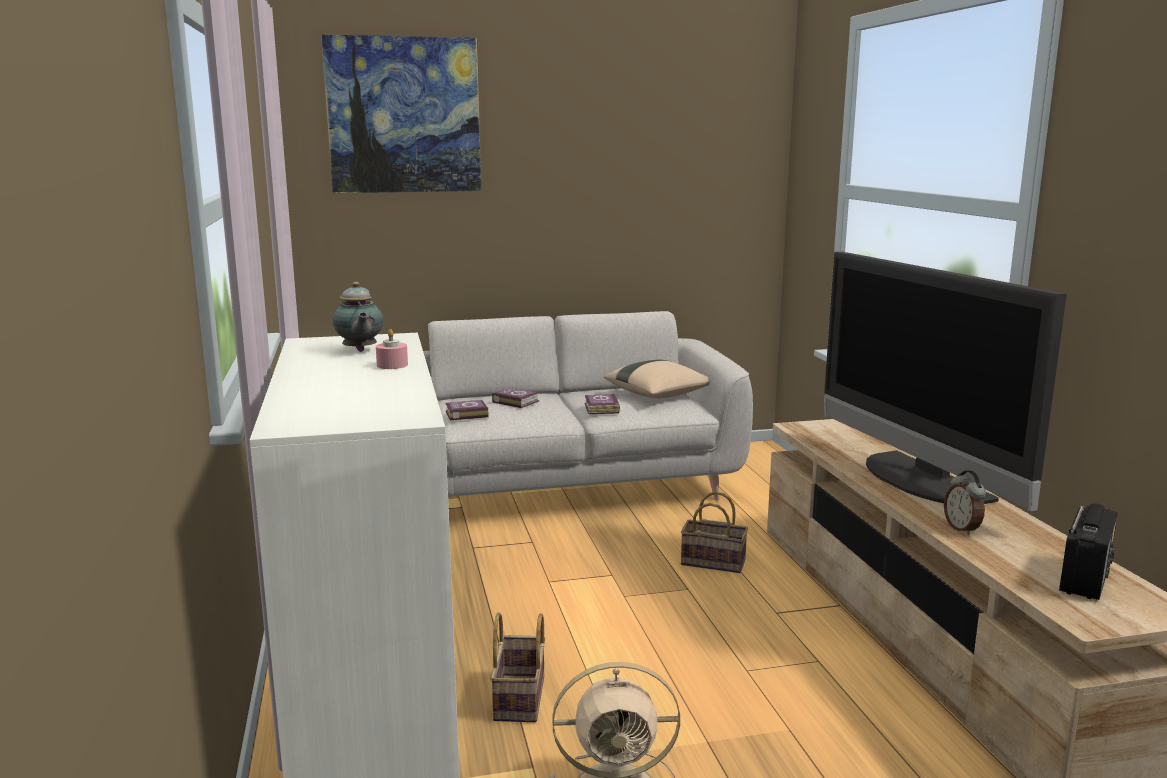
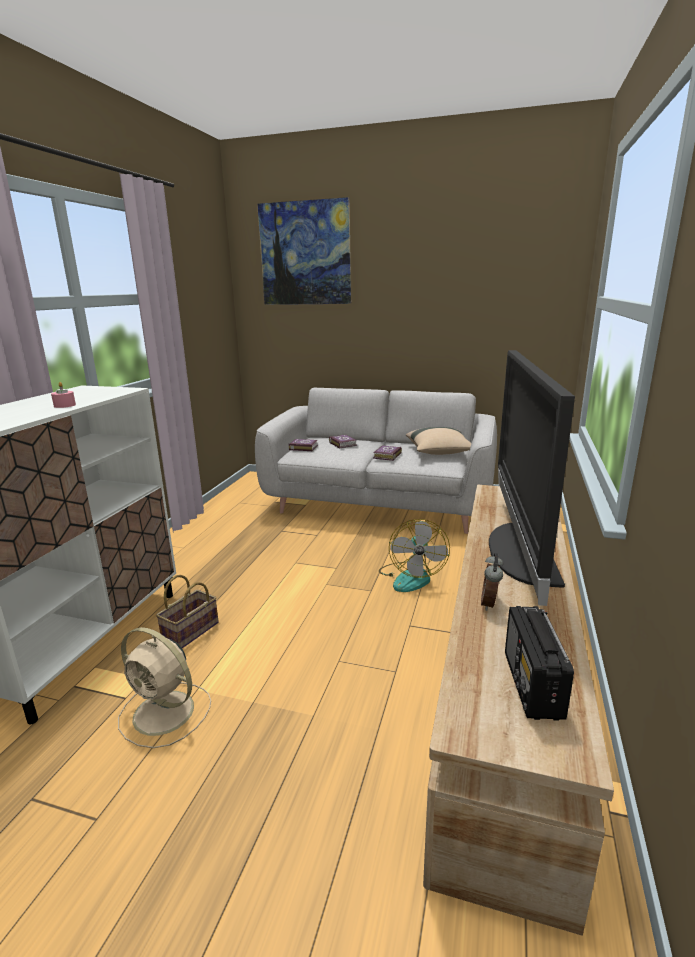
camera: 30 degrees right, 5 degrees up
(359, 351) = (82, 395): teapot -> none
(715, 562) = (411, 577): basket -> fan
(1085, 578) = (532, 685): radio -> radio turned 120 degrees clockwise

